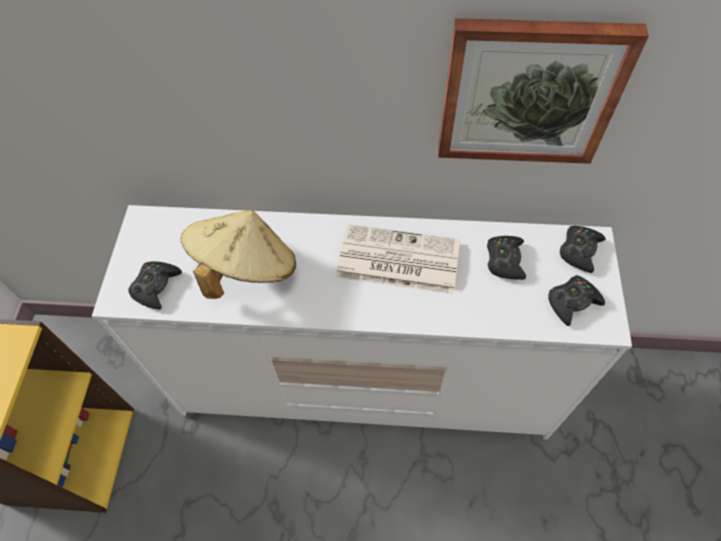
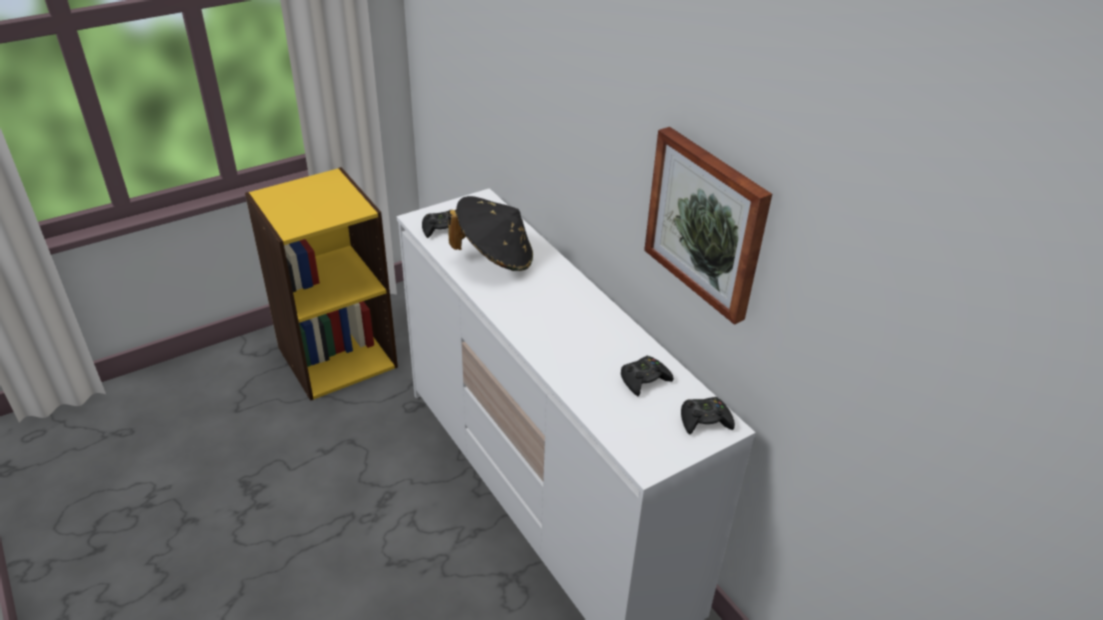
camera: 50 degrees right, 20 degrees down
(246, 269) = (494, 258): beige hat -> black hat
(396, 260) = (579, 322): newspaper -> none
(572, 302) = (647, 435): black game controller -> none

